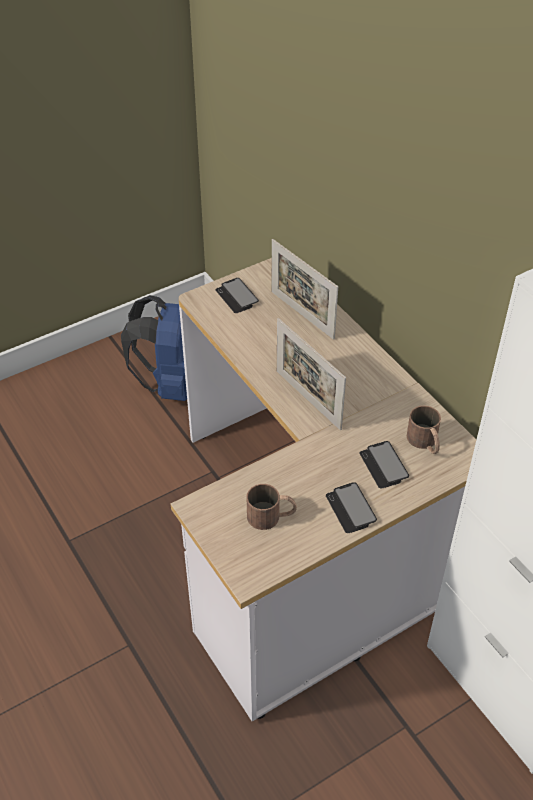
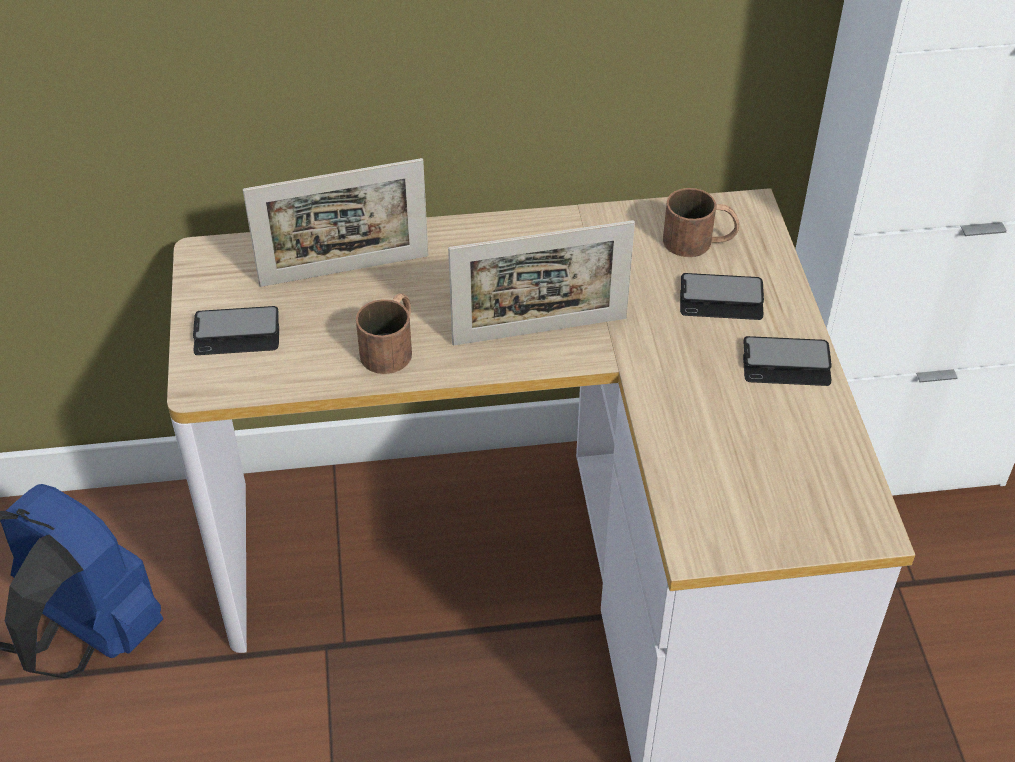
camera: 65 degrees left, 0 degrees up
(271, 516) = (760, 458): brown mug -> brown mug (392, 345)

